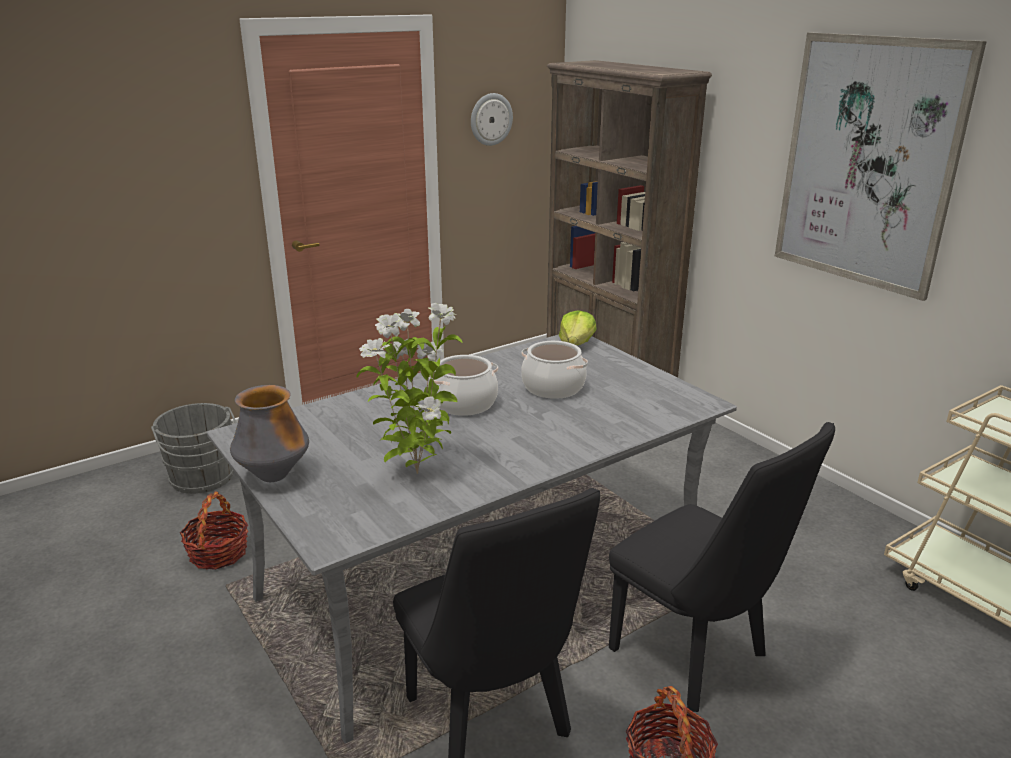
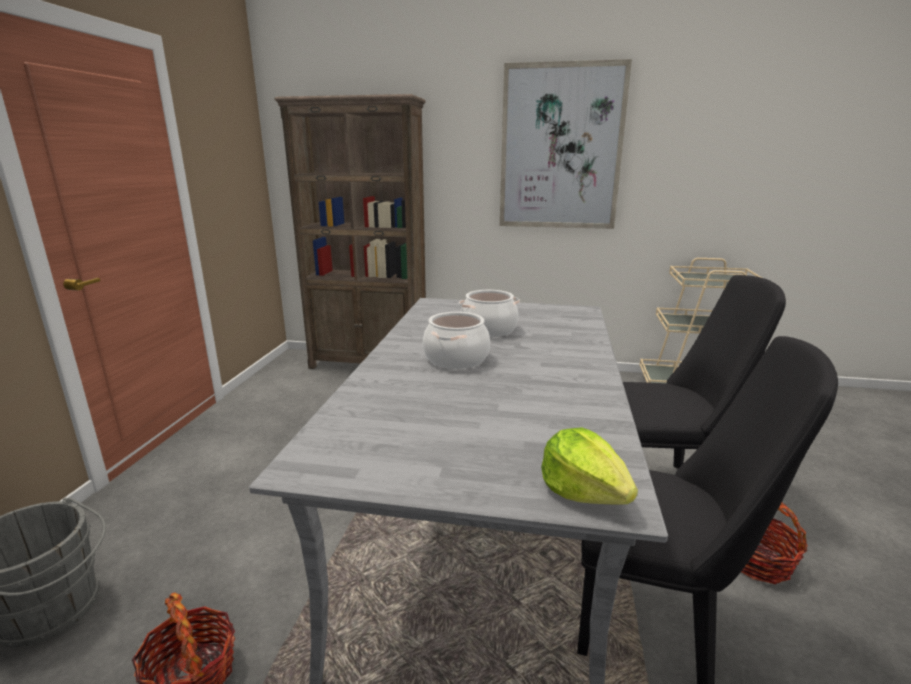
camera: 45 degrees left, 5 degrees down
(274, 476) = (433, 482): vase -> none
(416, 471) = (539, 414): potted plant -> none
(490, 119) = (220, 151): wall clock -> none
(576, 344) = (441, 304): lettuce -> lettuce (584, 491)

